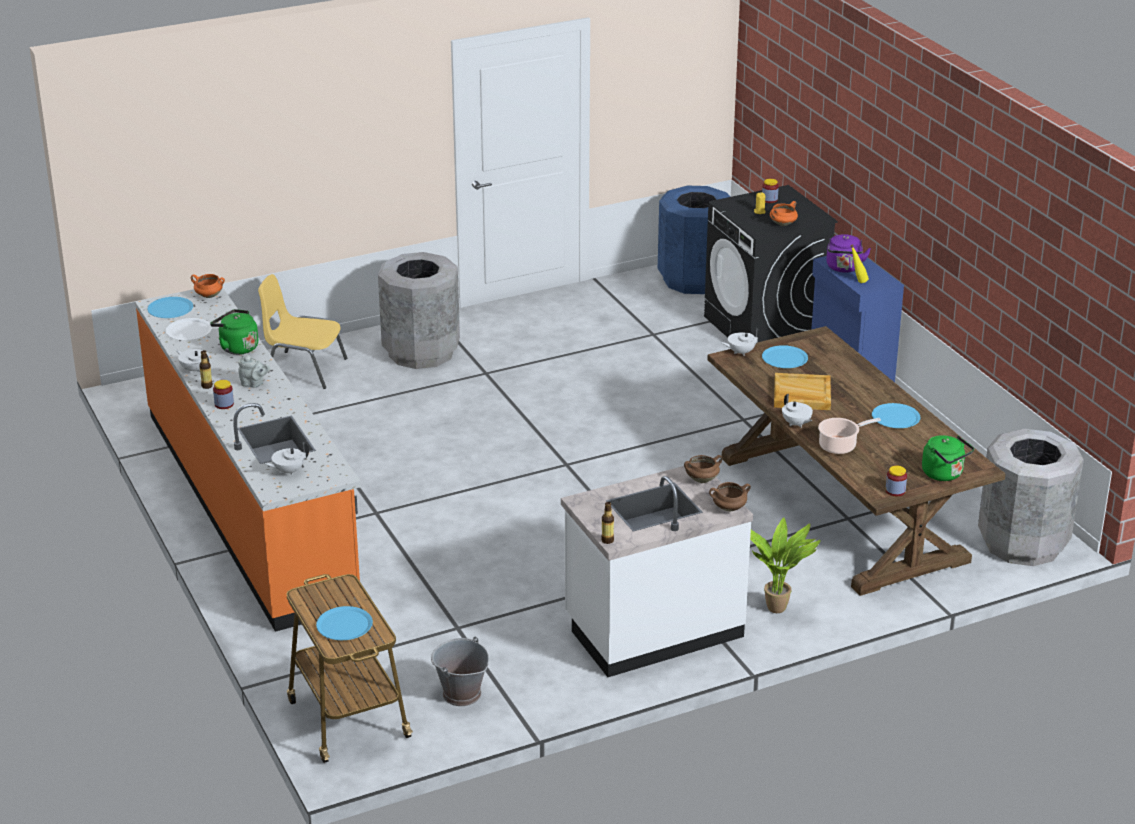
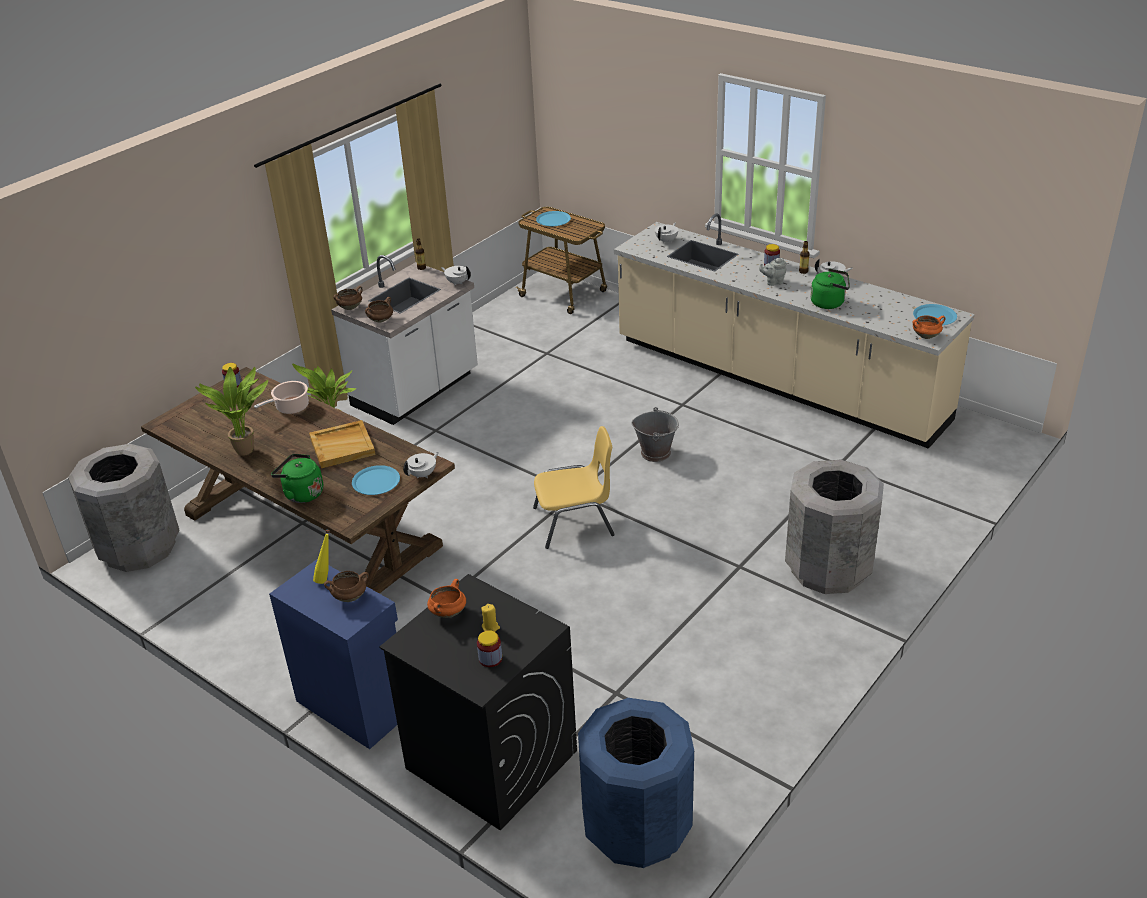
camera: 155 degrees right, 5 degrees up
(189, 330) = (888, 304): white plate -> none
(250, 505) = (777, 381): orange counter -> beige counter
(304, 369) = (906, 508): yellow chair -> yellow chair (575, 522)
(461, 694) = (510, 322): grey bucket -> grey bucket (656, 453)
(796, 424) = (336, 416): white teapot -> white teapot (457, 282)
(844, 268) = (350, 597): purple kettle -> brown cooking pot
(895, 417) = (247, 450): blue plate -> potted plant
(944, 474) = (194, 409): green kettle -> green kettle (301, 493)

